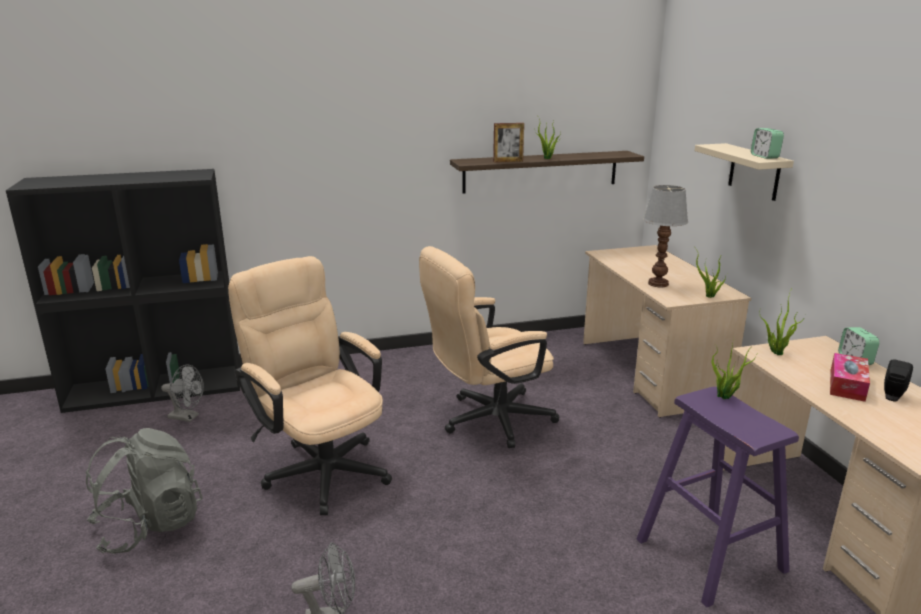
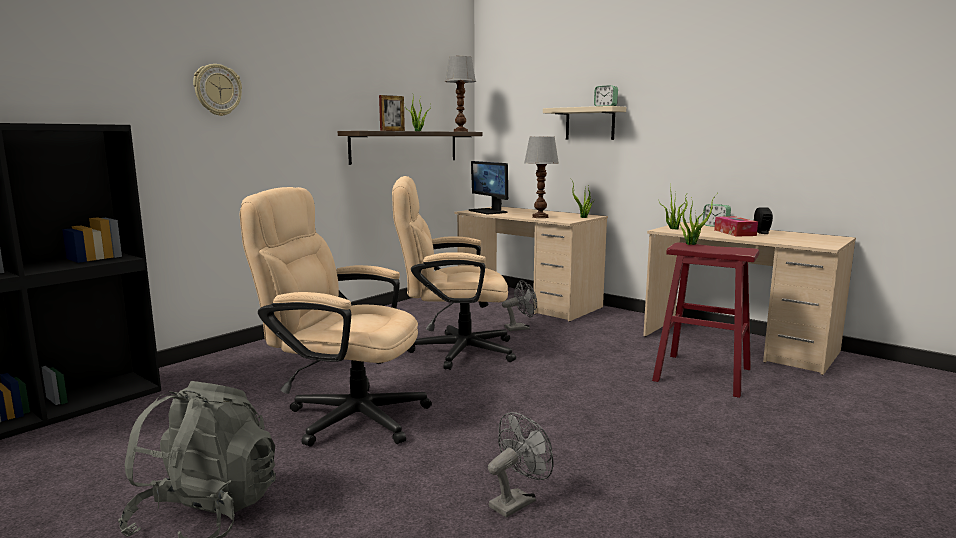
camera: 35 degrees left, 10 degrees down
(187, 417) = (120, 425): grey fan -> grey fan (520, 328)
(317, 129) = (217, 90): none -> wall clock
(488, 421) = (452, 351): beige office chair -> beige office chair turned 60 degrees clockwise
(617, 154) = (460, 131): none -> table lamp
(622, 258) = (488, 211): none -> monitor
(710, 555) = (702, 374): purple stool -> red stool

